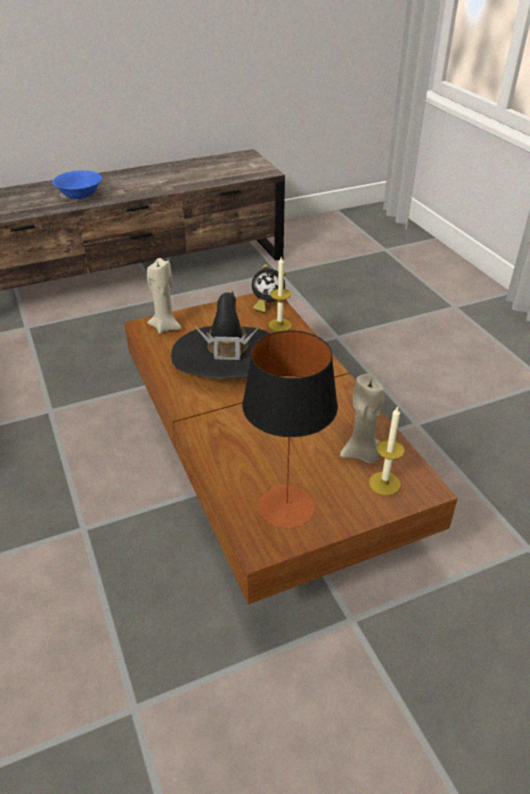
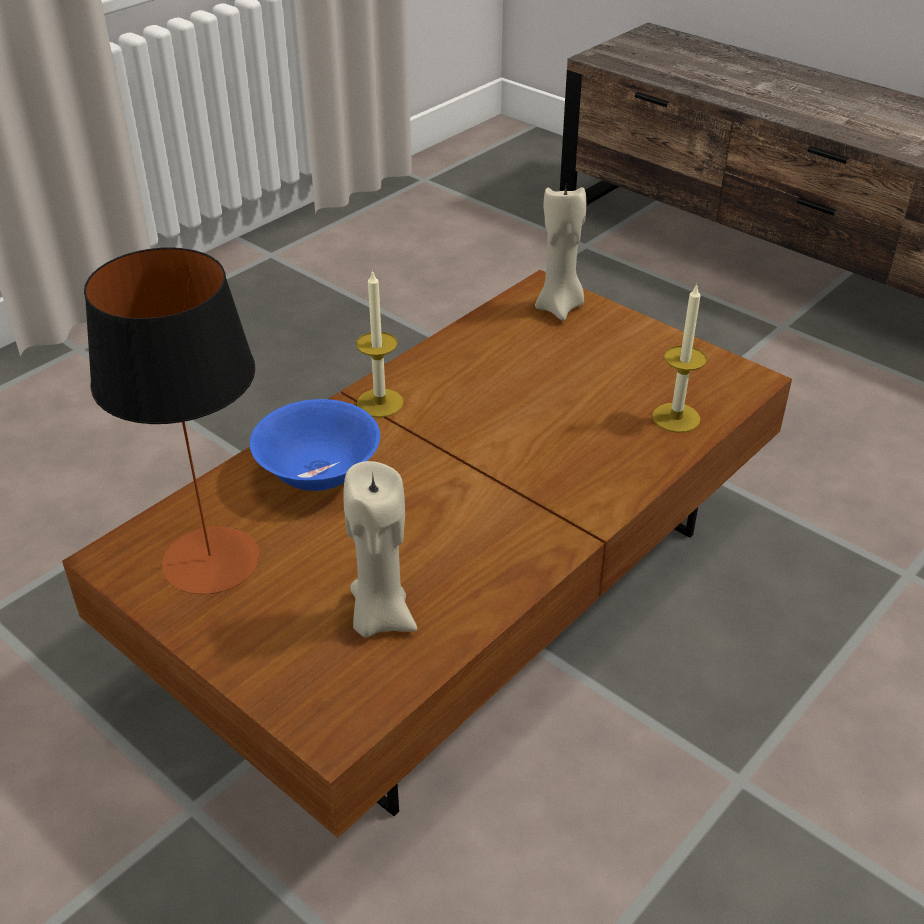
camera: 65 degrees right, 0 degrees up
(80, 196) = (775, 98): blue bowl -> blue bowl (318, 474)
(227, 358) = (531, 391): black hat -> none
(267, 304) = (727, 384): alarm clock -> none
(384, 483) = (319, 665): candle -> candle (380, 403)

